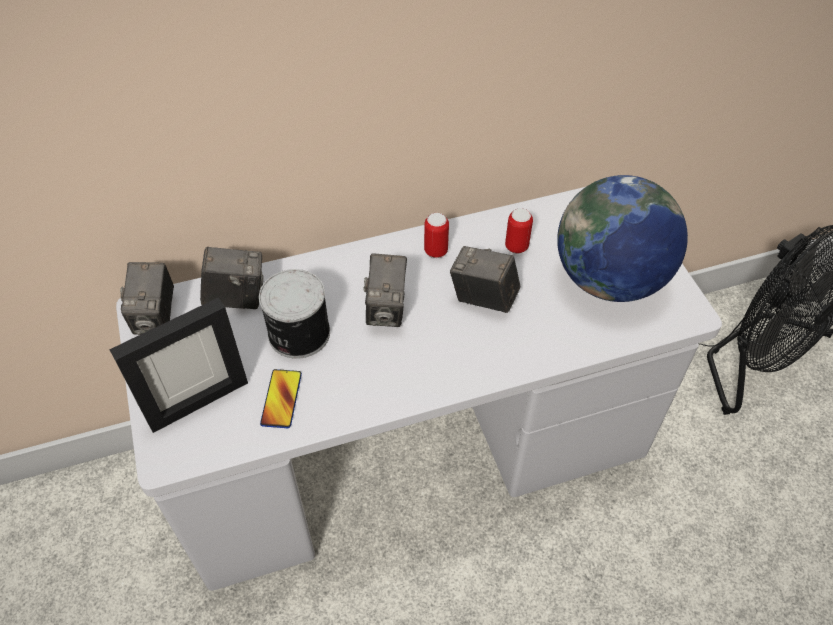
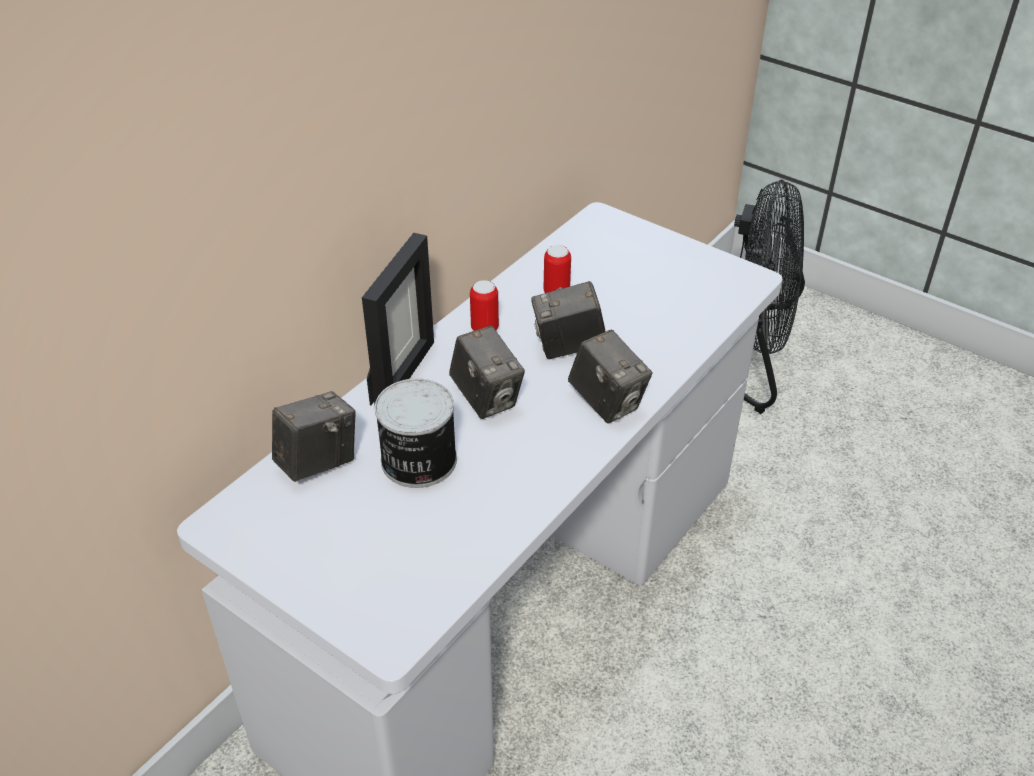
camera: 35 degrees left, 10 degrees down
(156, 317) = (243, 523): camera -> camera (607, 402)
(197, 401) = (372, 572): picture frame -> picture frame (403, 372)
(281, 399) = (460, 524): phone -> none
(609, 279) = (661, 282): globe -> none

